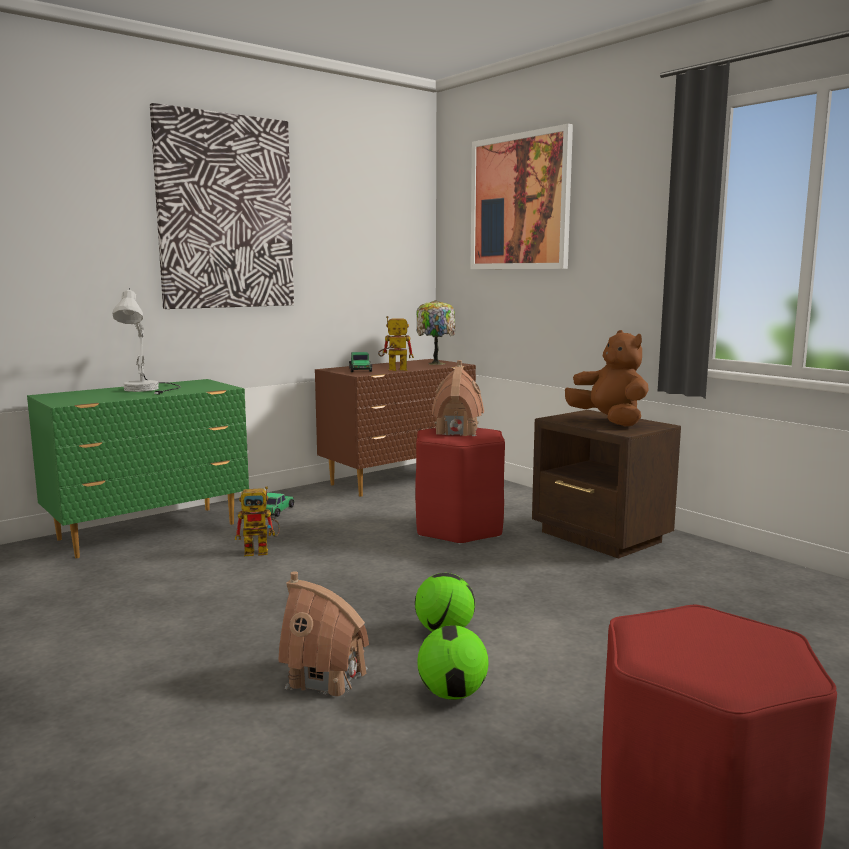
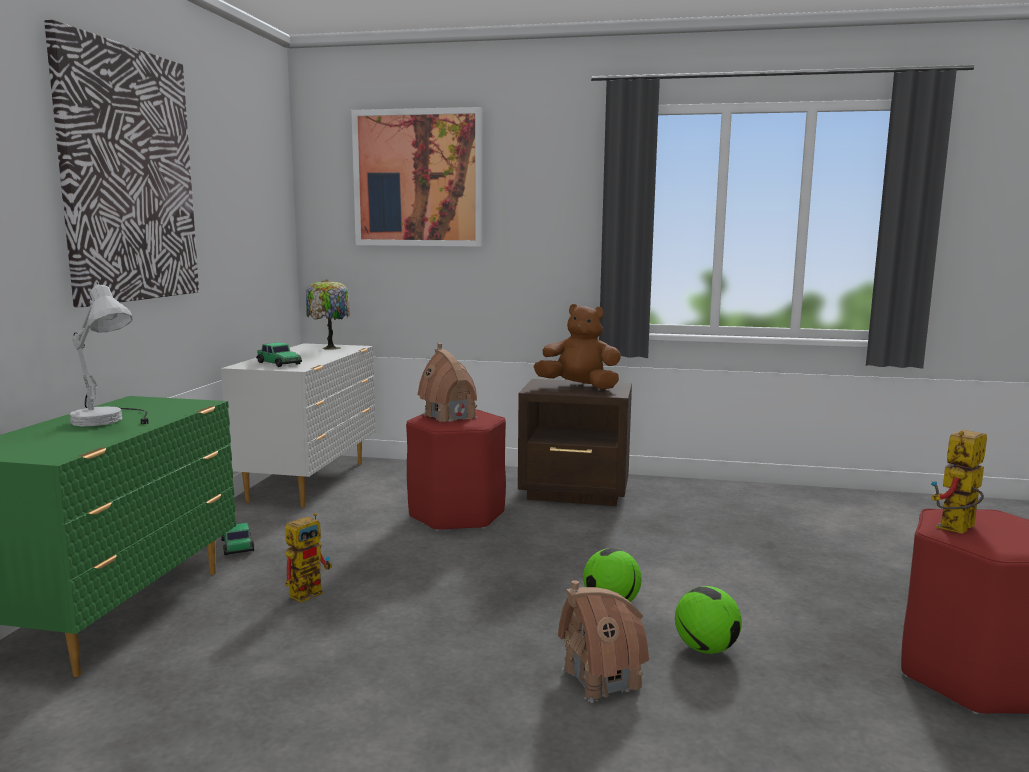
camera: 40 degrees left, 0 degrees up
(393, 370) = (315, 360): toy robot -> toy robot (956, 530)
(399, 480) = (310, 481): brown dresser -> white dresser

